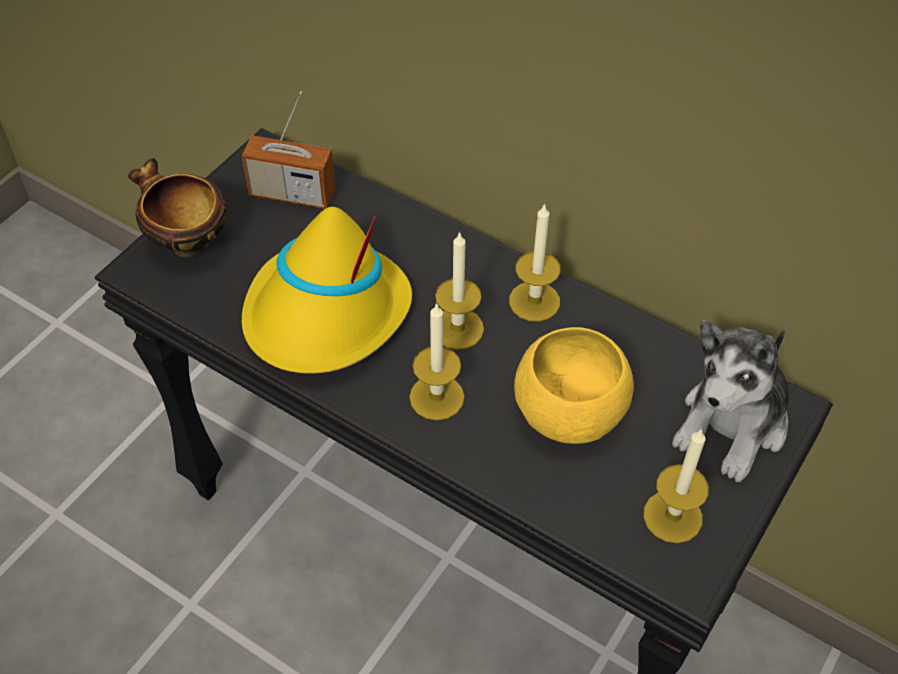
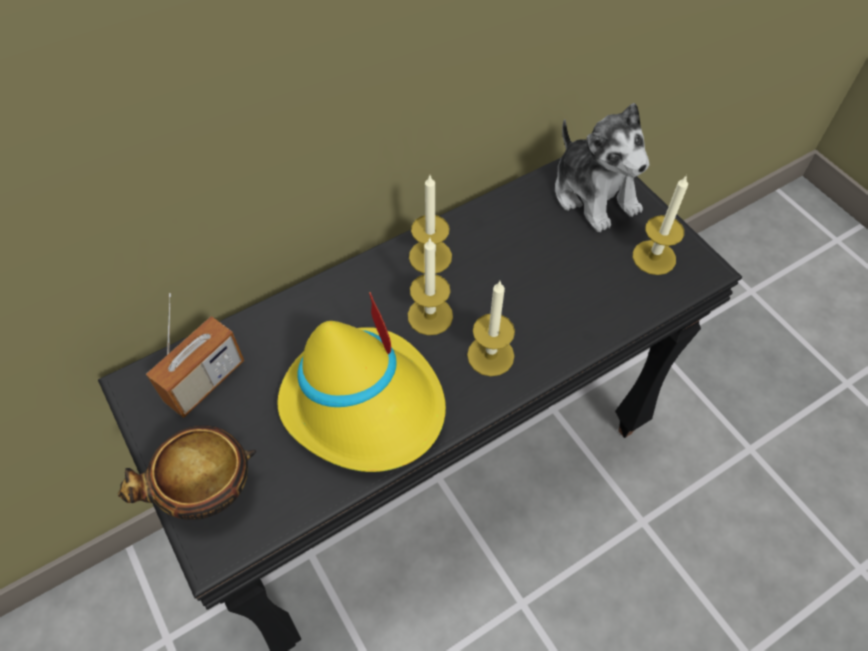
camera: 65 degrees left, 5 degrees up
(571, 411) = (542, 276): yellow bowl -> none

